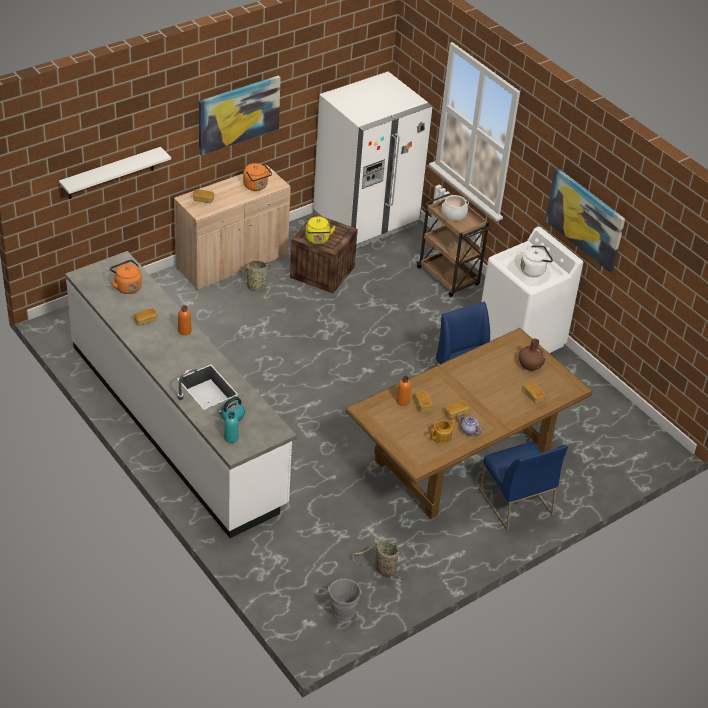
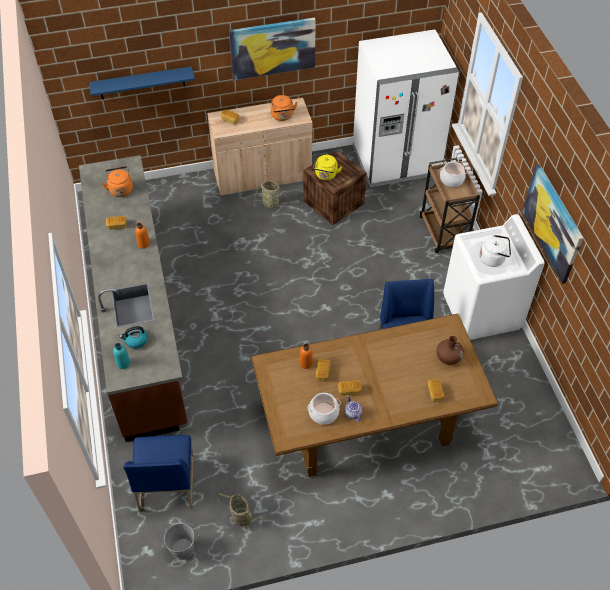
camera: 25 degrees right, 10 degrees up
(111, 173) = (142, 83): white shelf -> blue shelf
(177, 423) = (140, 317): white counter -> brown counter
(442, 437) = (323, 413): teapot -> cooking pot
(515, 502) = (396, 482): blue chair -> blue chair (166, 483)

